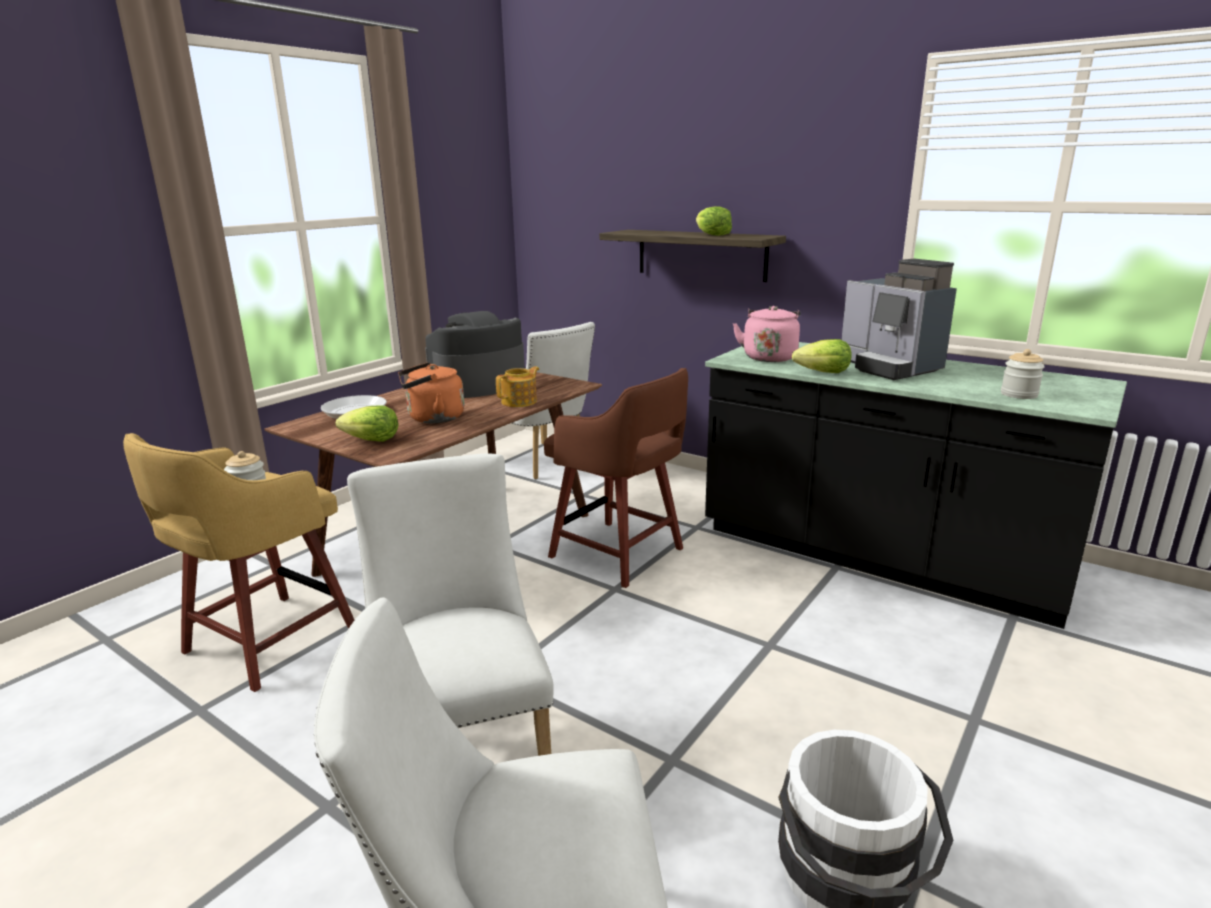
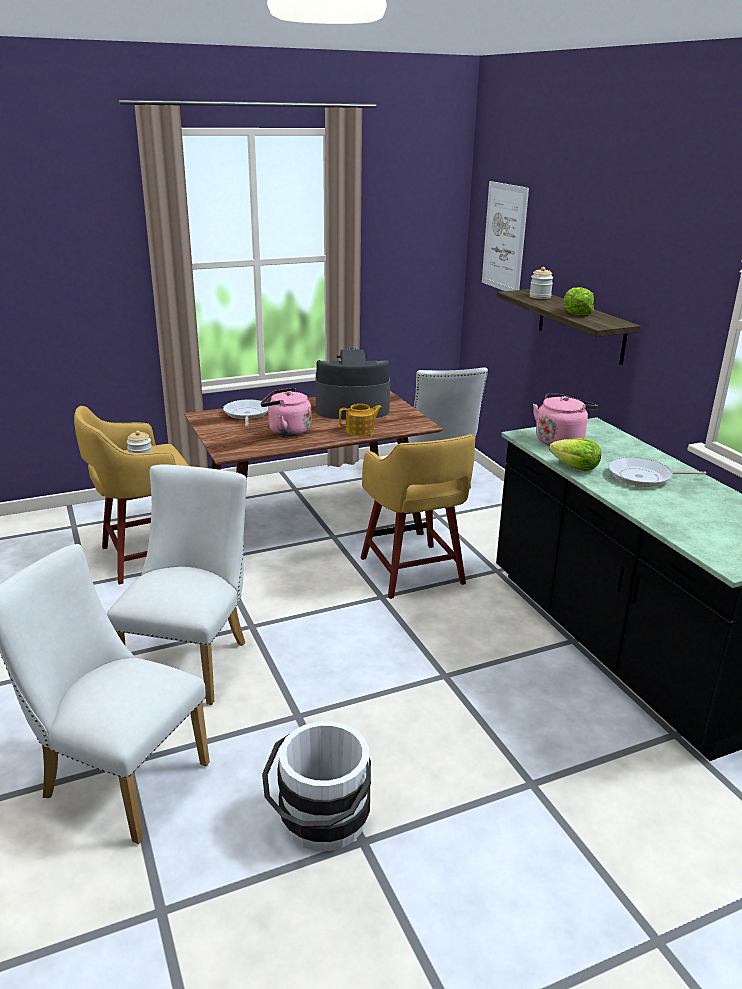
camera: 30 degrees right, 5 degrees up
(372, 440) = (231, 439): lettuce -> none
(432, 418) = (286, 431): orange kettle -> pink kettle
(571, 184) = (504, 238): none -> picture
(619, 554) = (412, 572): brown stool -> yellow stool
(889, 368) = (643, 477): coffee machine -> frying pan
(1019, 394) = (702, 534): jar -> jar (540, 296)

